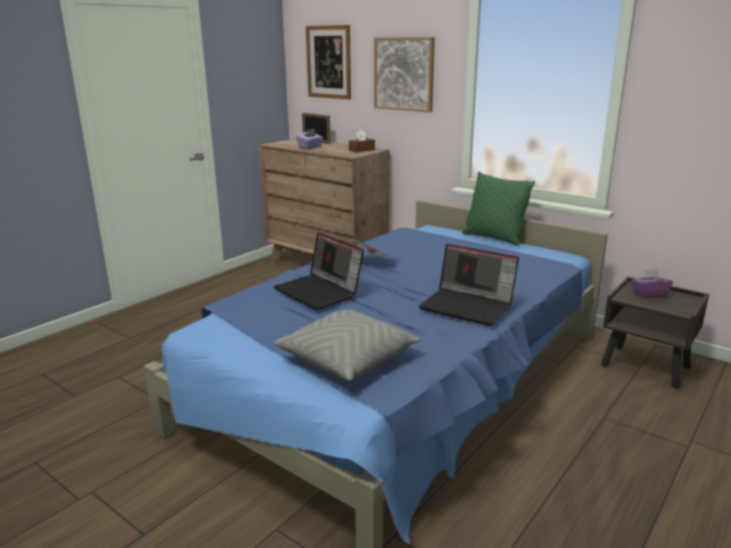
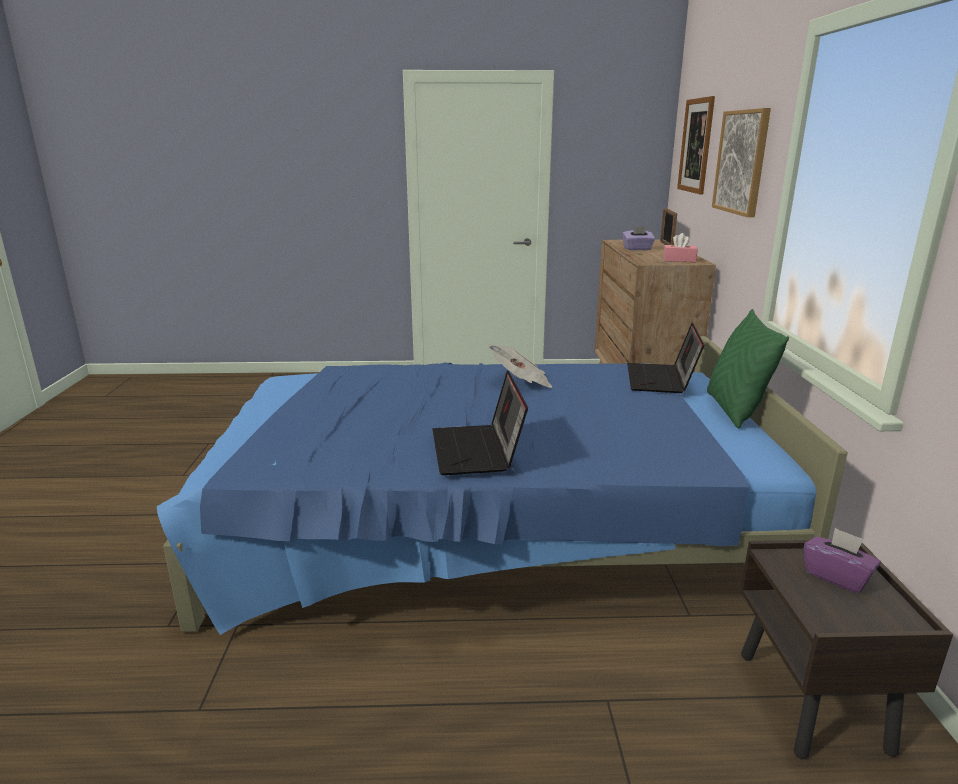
camera: 50 degrees right, 0 degrees up
(319, 292) = (409, 385): laptop -> laptop (661, 380)
(348, 359) = (291, 440): grey pillow -> none
(361, 150) = (679, 260): brown tissue box -> pink tissue box

